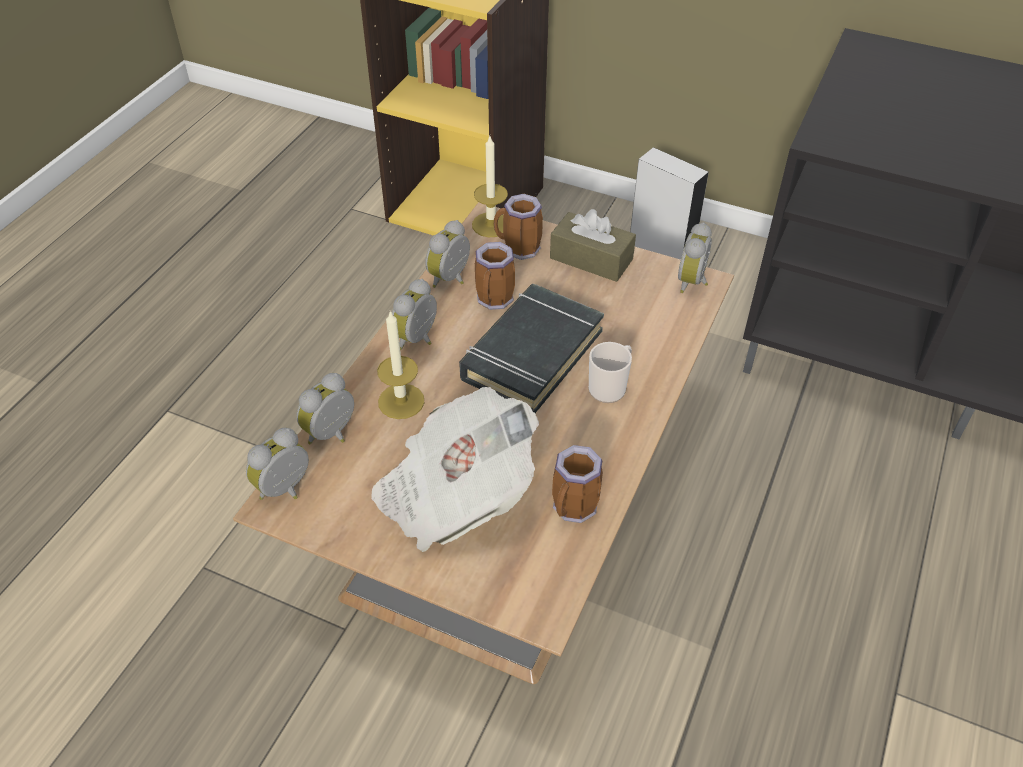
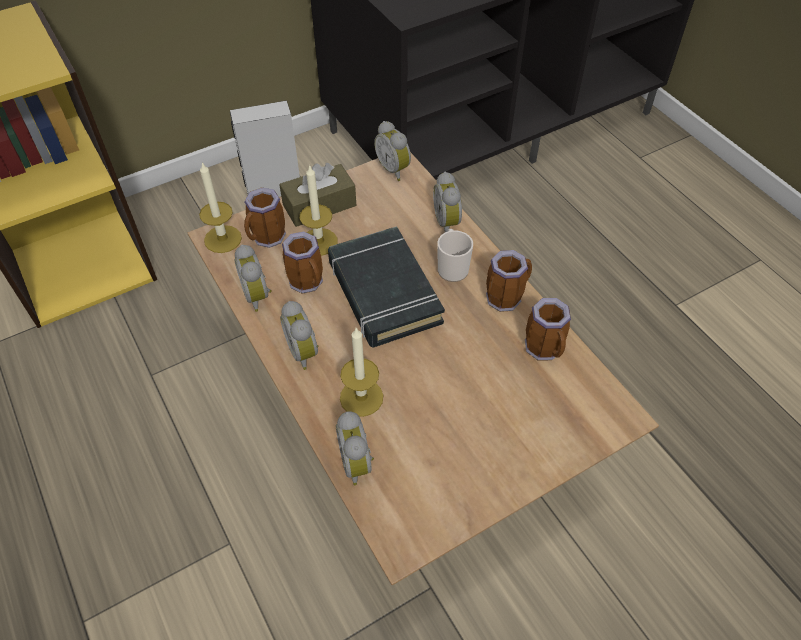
camera: 55 degrees left, 5 degrees up
(286, 490) = (392, 526): alarm clock -> alarm clock (448, 223)
(454, 493) = (480, 411): newspaper -> none
(547, 282) = (319, 242): none -> candle
(612, 445) = (505, 296): none -> mug

